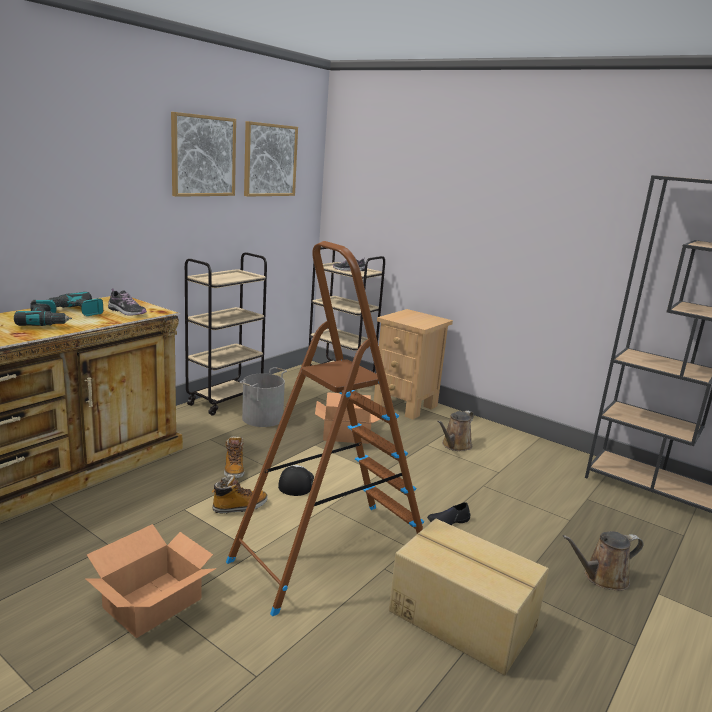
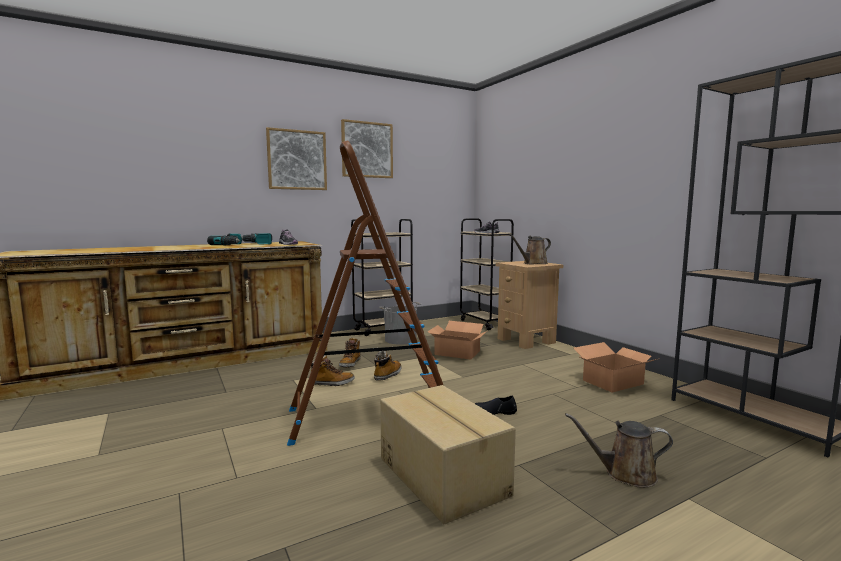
camera: 25 degrees right, 10 degrees down
(154, 603) = (218, 424): cardboard box -> cardboard box (613, 382)
(269, 160) = (424, 154): picture -> picture (297, 160)
(296, 483) = (387, 375): cap -> boot
(455, 445) = (549, 367): brown watering can -> brown watering can (533, 263)

